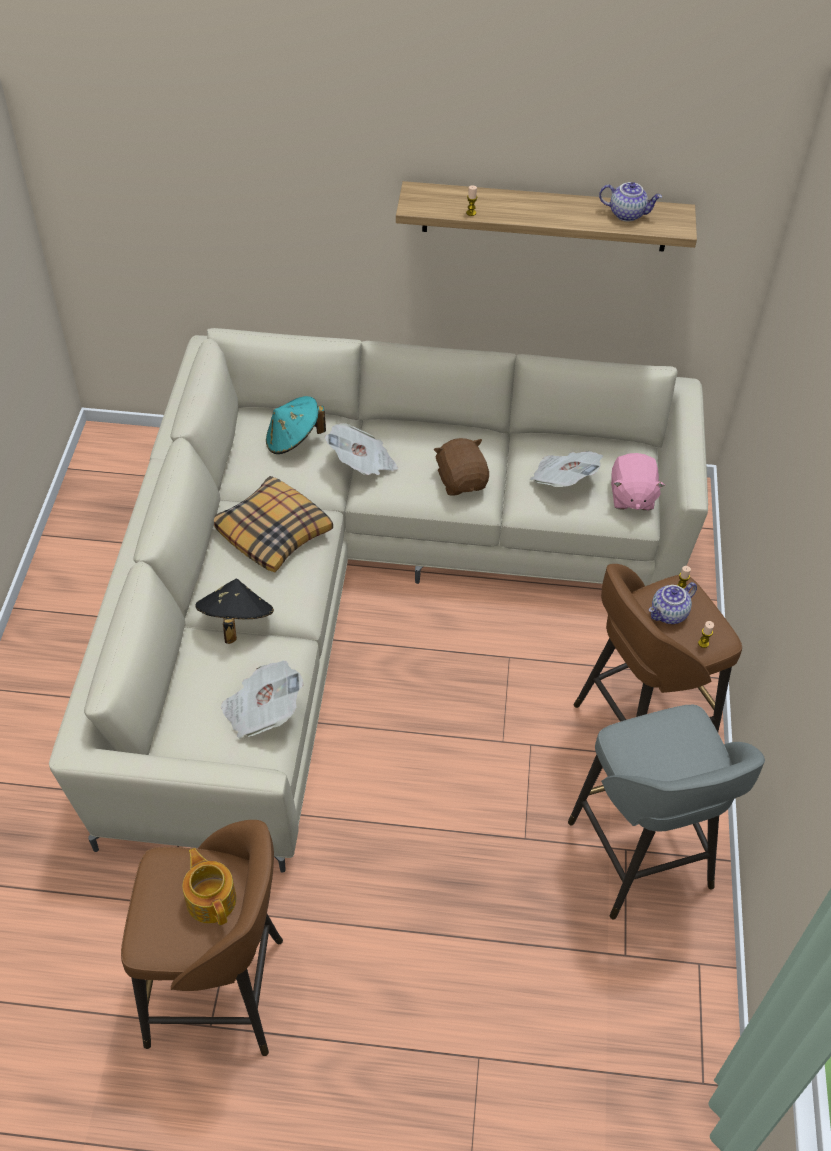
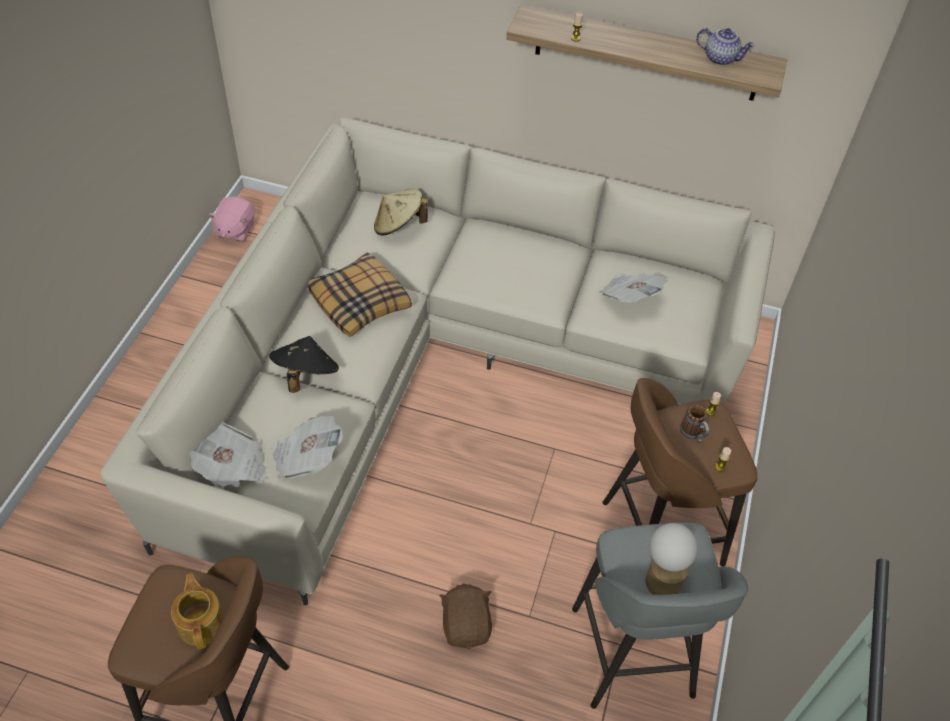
camera: 10 degrees right, 0 degrees up
(293, 440) = (399, 226): turquoise hat -> beige hat
(362, 464) = (453, 255): newspaper -> newspaper (231, 467)
(462, 481) = (538, 284): brown plush toy -> brown plush toy (466, 625)
(631, 496) = (689, 322): pink plush toy -> pink plush toy (235, 230)
(669, 614) = (693, 435): teapot -> mug
(672, 764) = (663, 577): none -> table lamp

